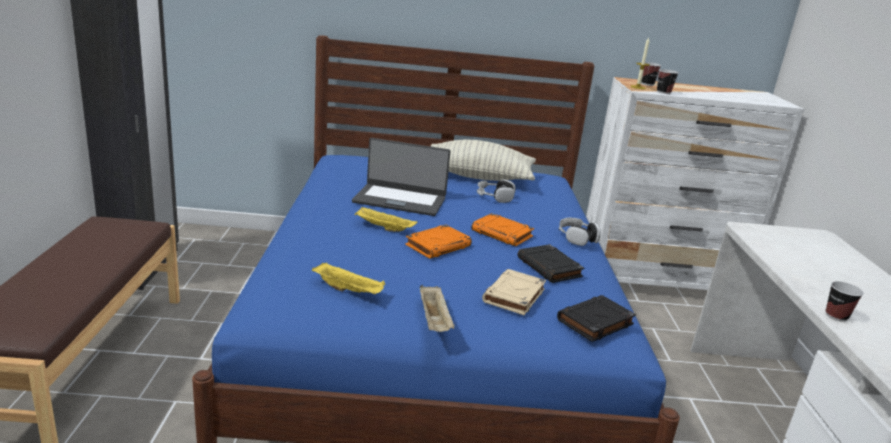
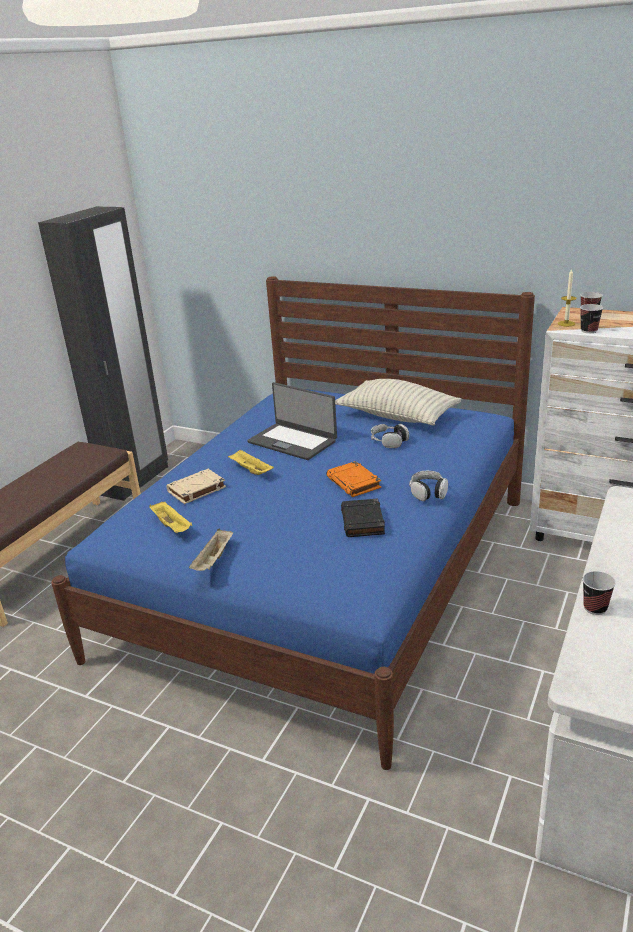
camera: 30 degrees right, 5 degrees up
(438, 245) = (282, 491): orange book -> none
(514, 296) = (300, 546): beige book -> beige book (196, 490)
(595, 322) = (349, 580): black book -> none

